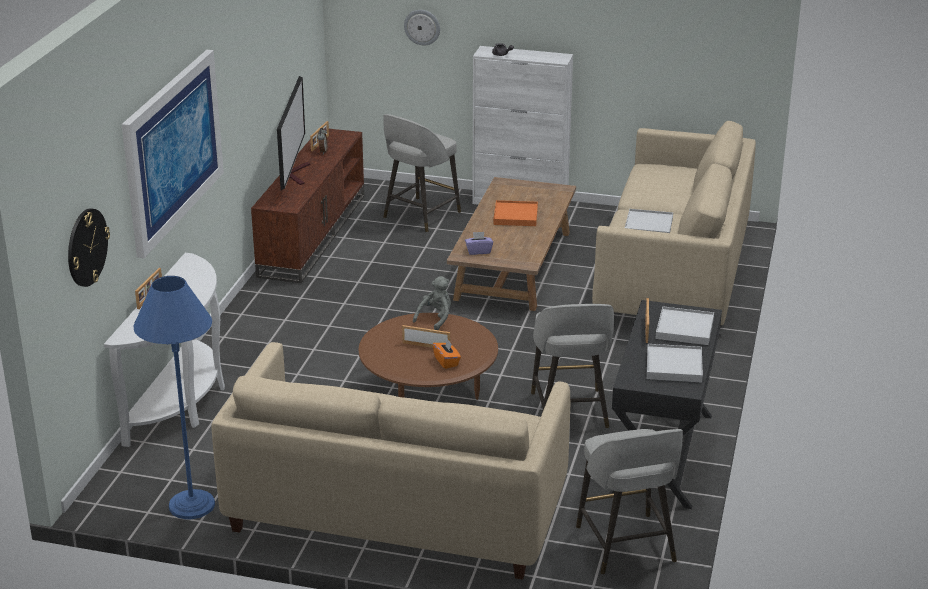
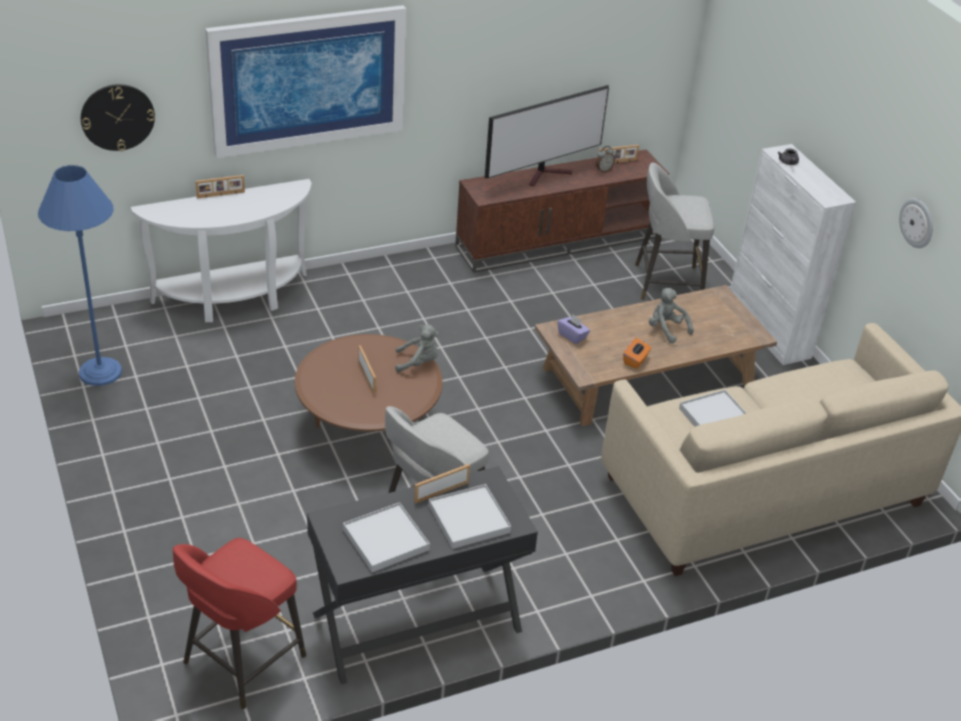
camera: 50 degrees right, 10 degrees up
(396, 510) = (181, 485): beige sofa -> none
(422, 27) = (759, 96): wall clock -> wall clock (917, 223)
(446, 362) = (352, 400): orange tissue box -> orange tissue box (635, 360)
(515, 216) = (666, 329): orange tray -> grey plush toy
(626, 546) = (241, 661): grey stool -> red stool

